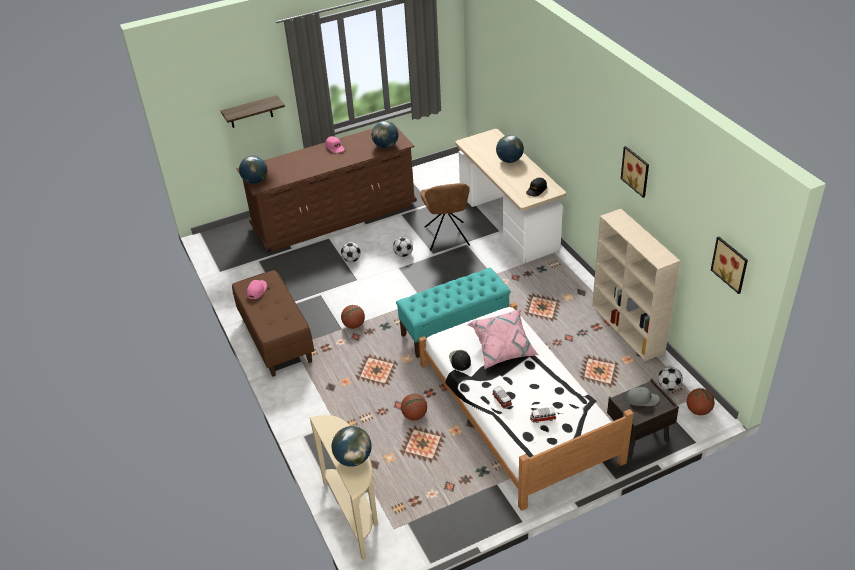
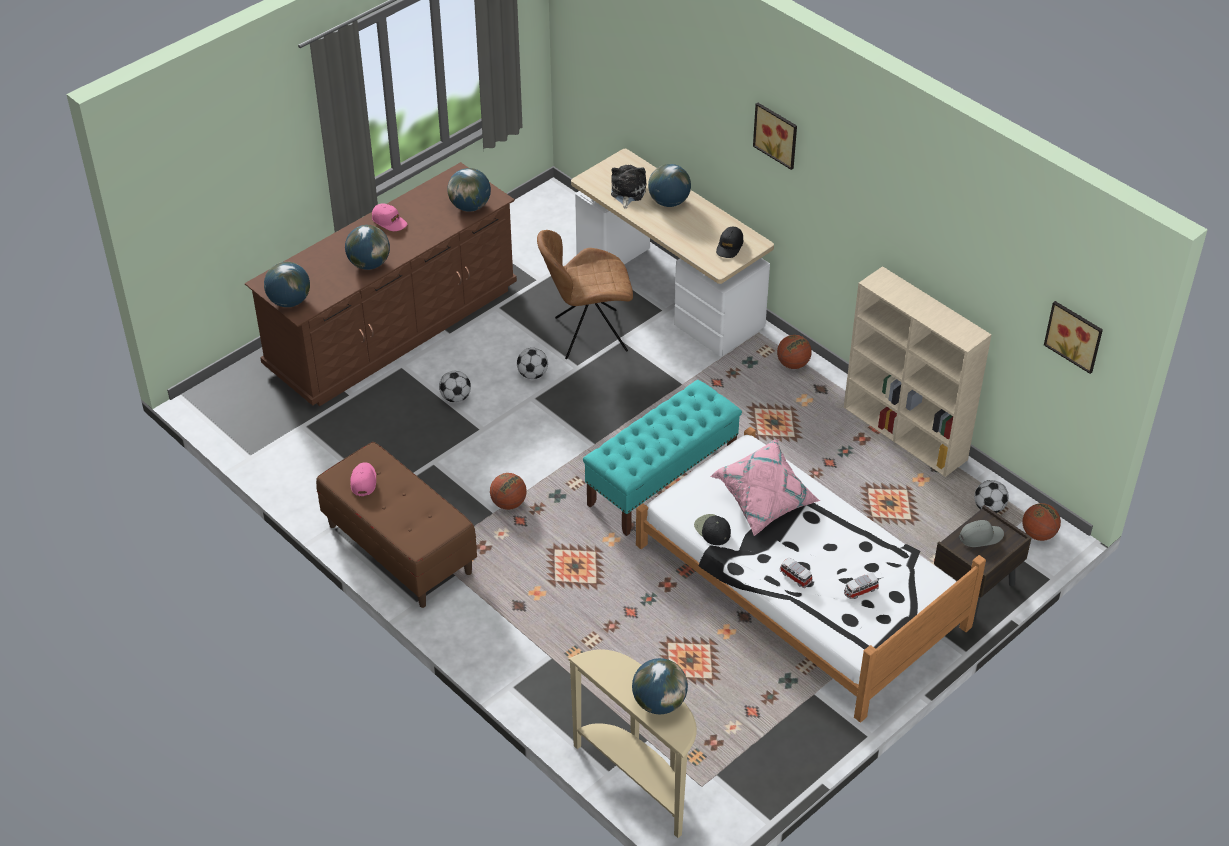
camera: 20 degrees left, 5 degrees up
(251, 112) = (256, 189): shelf -> none
(311, 168) = (369, 264): none -> globe
(414, 415) = (660, 622): basketball -> basketball (793, 364)
(447, 237) = (587, 335): brown chair -> brown chair turned 105 degrees clockwise
(486, 152) = (627, 192): none -> plush toy
(636, 170) = (909, 214): picture -> picture (777, 134)

